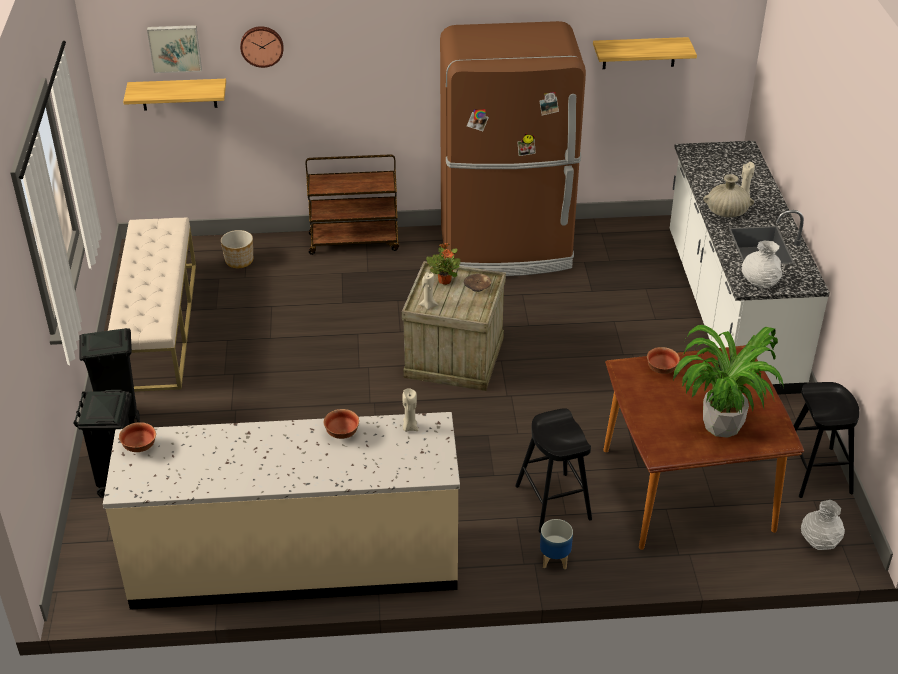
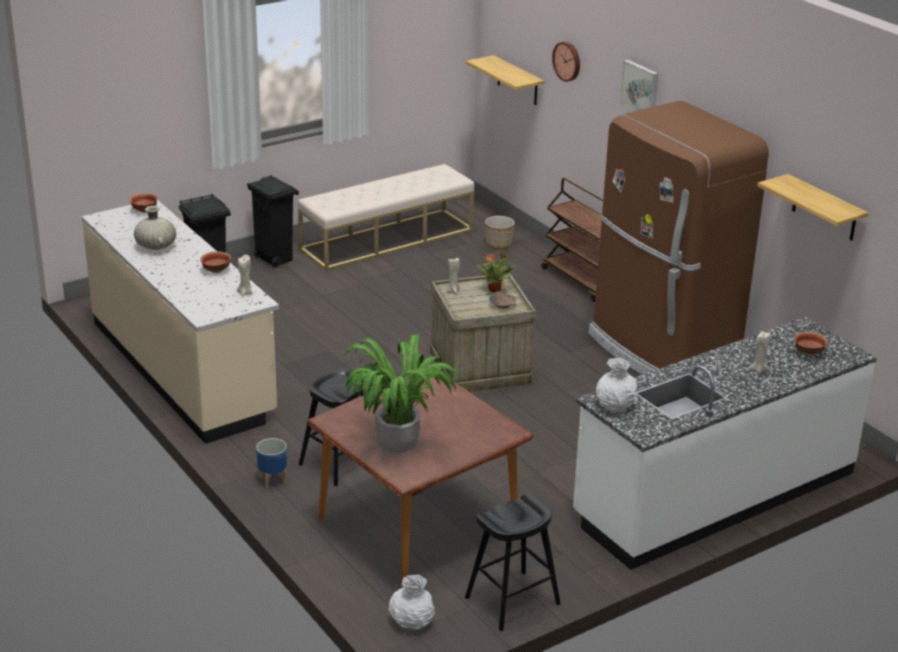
camera: 60 degrees right, 10 degrees down
(175, 48) = (521, 38): picture -> picture (641, 88)
(662, 369) = (448, 397): bowl -> bowl (809, 353)
(726, 213) = (714, 367): beige vase -> beige vase (156, 247)

